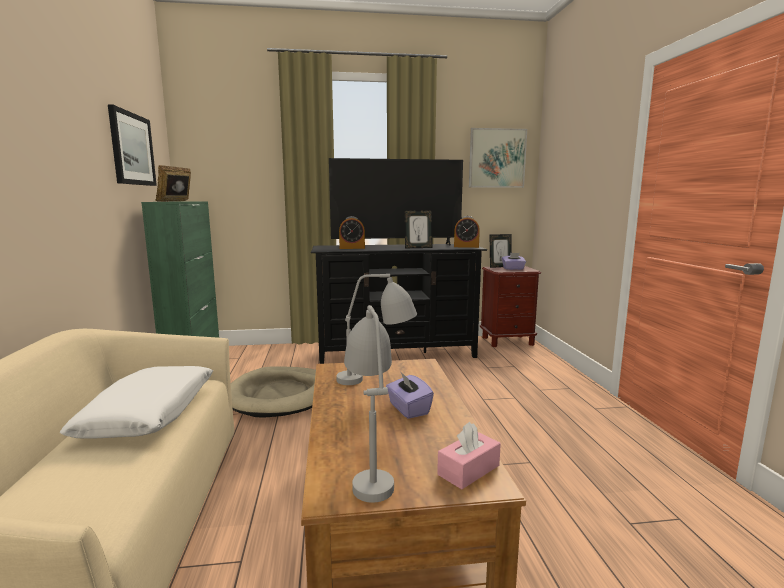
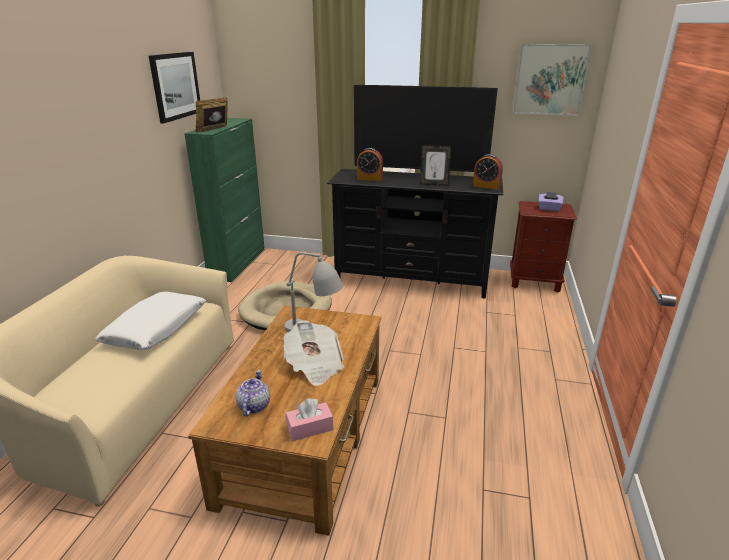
camera: 20 degrees right, 15 degrees up
(370, 462) = (253, 406): grey table lamp -> teapot
(408, 409) = (314, 366): purple tissue box -> newspaper
(499, 267) = (537, 203): picture frame -> none

